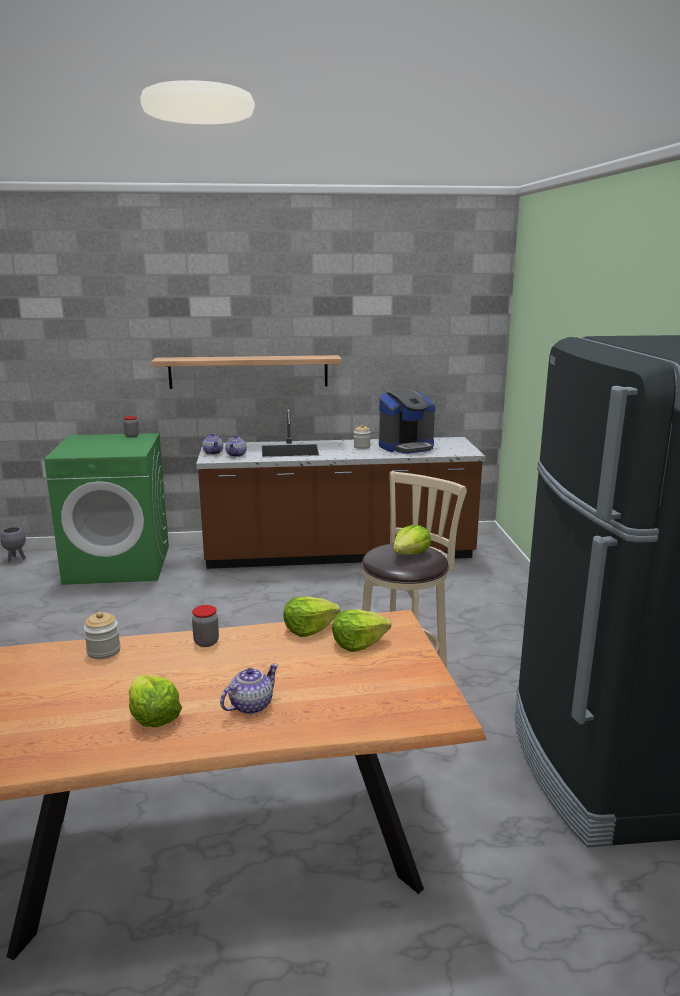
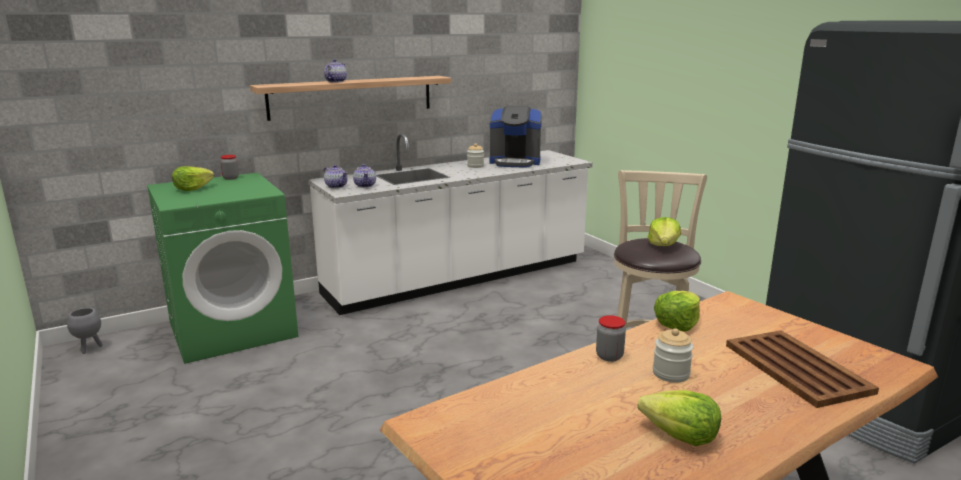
camera: 25 degrees left, 0 degrees up
(104, 651) = (525, 390): jar -> jar (671, 373)
(250, 705) = (745, 400): teapot -> teapot (335, 81)
(339, 555) = (459, 278): brown counter -> white counter
(343, 692) = (795, 367): none -> brown tray
(358, 643) = (736, 326): lettuce -> lettuce (192, 189)
(406, 447) = (515, 162): coffee machine -> coffee machine turned 60 degrees clockwise

